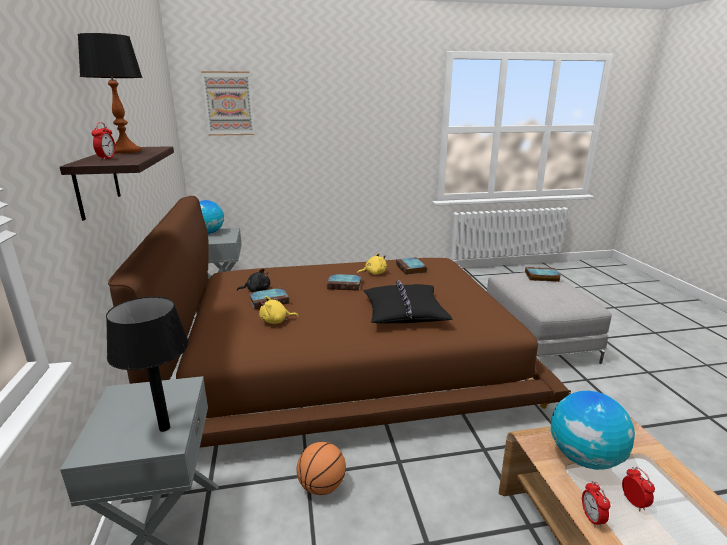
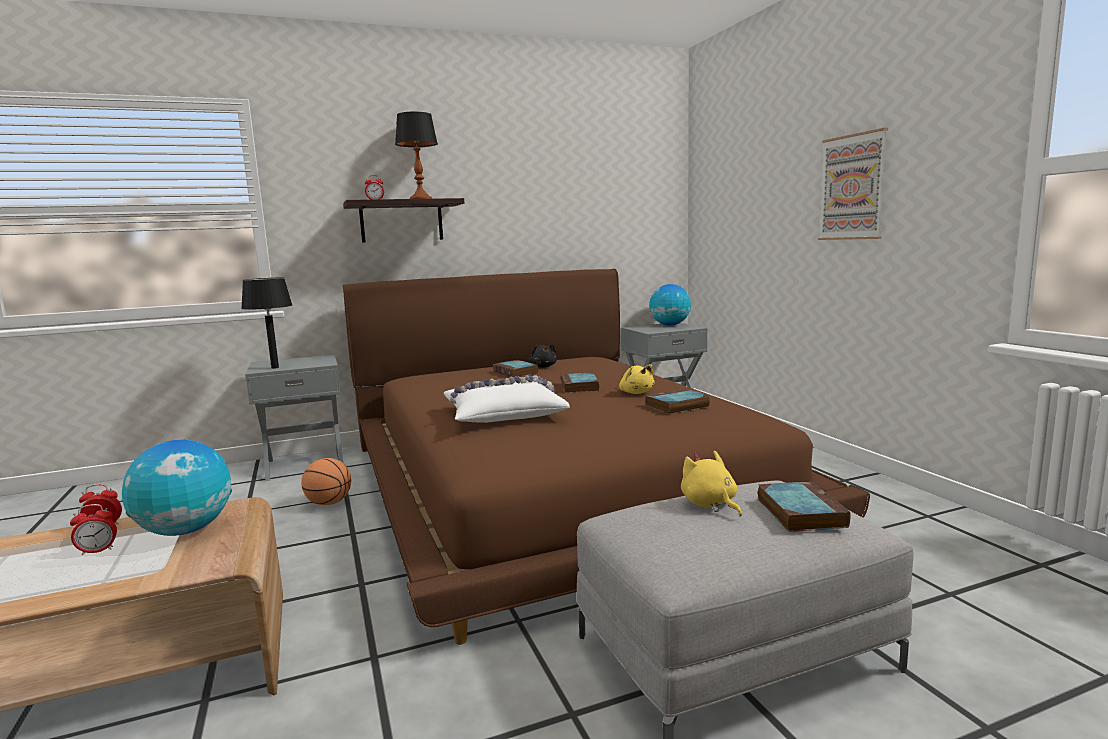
camera: 80 degrees right, 10 degrees down
(228, 104) = (724, 164): picture -> picture (852, 187)
(276, 321) = (468, 379): yellow plush toy -> yellow plush toy (710, 504)
(404, 312) = (504, 413): black pillow -> white pillow

